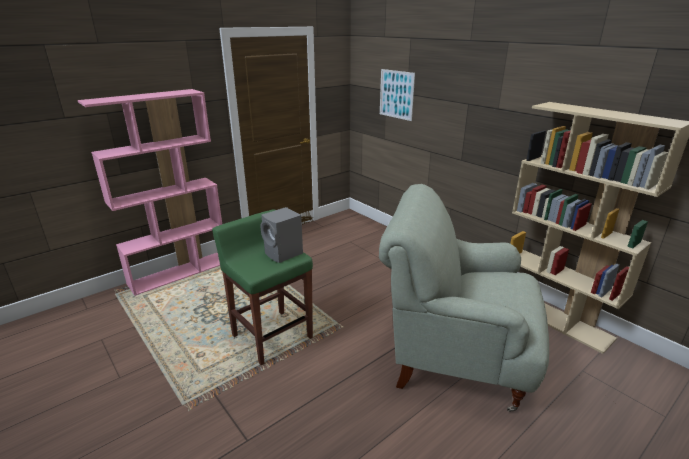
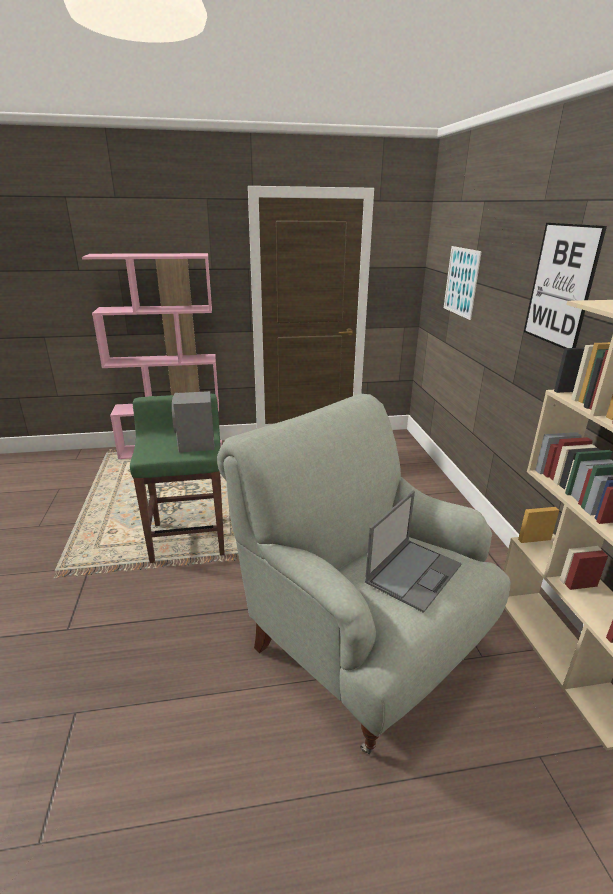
camera: 30 degrees right, 0 degrees up
(496, 94) = (561, 285): none -> picture
(505, 290) = (414, 573): none -> laptop

